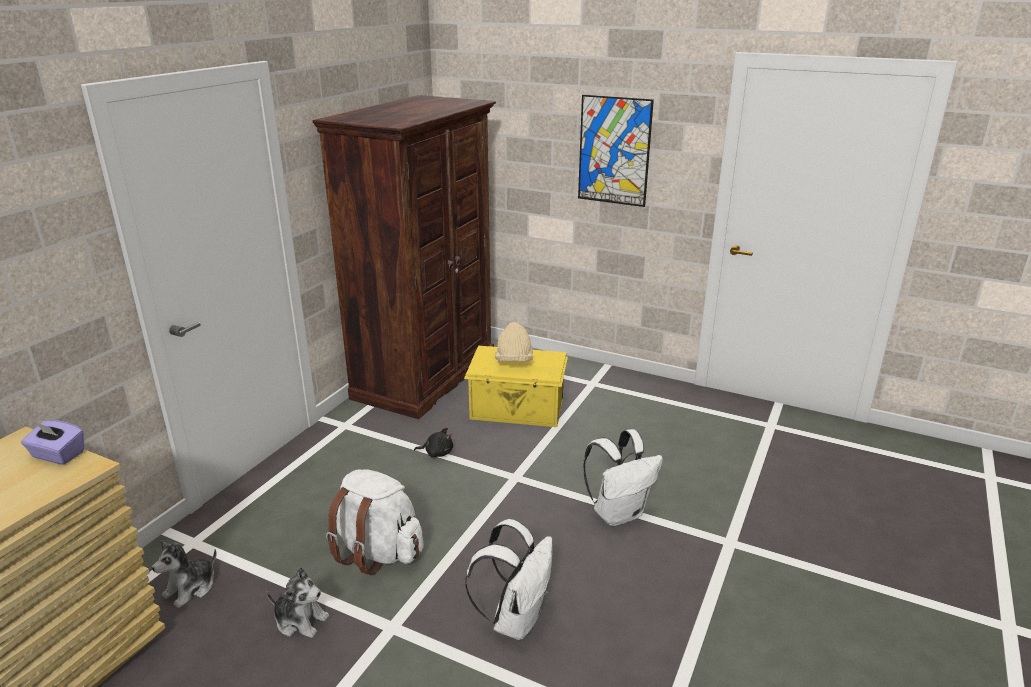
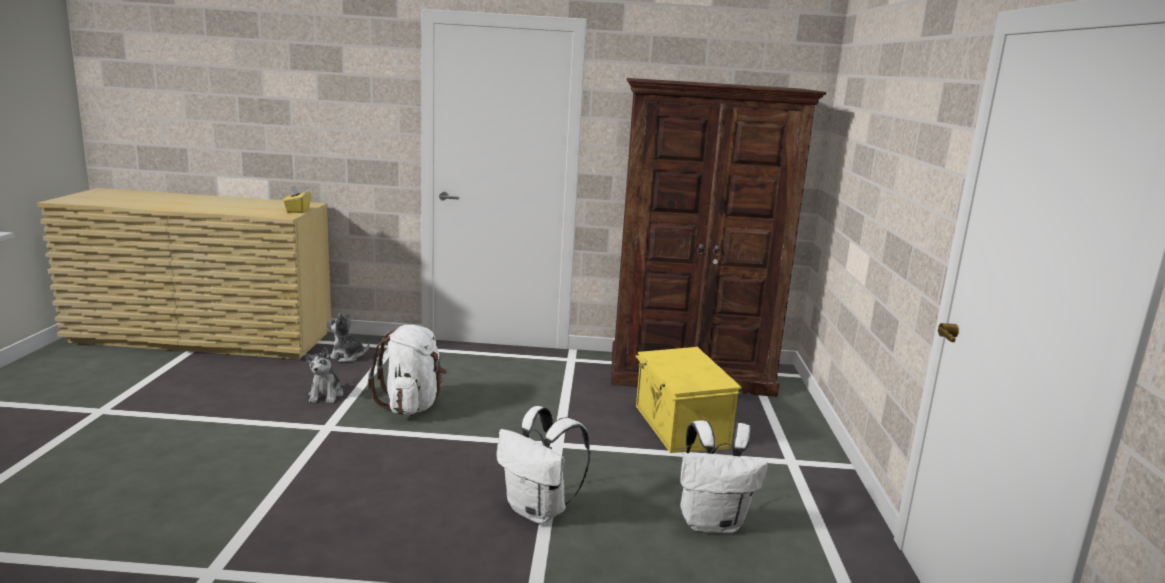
camera: 65 degrees right, 10 degrees down
(58, 455) = (297, 210): purple tissue box -> yellow tissue box
(437, 453) = (565, 402): black plush toy -> none
(514, 362) = (683, 365): beige hat -> none
(515, 619) = (351, 477): white backpack -> white backpack (712, 523)
(614, 151) = (901, 163): picture -> none

